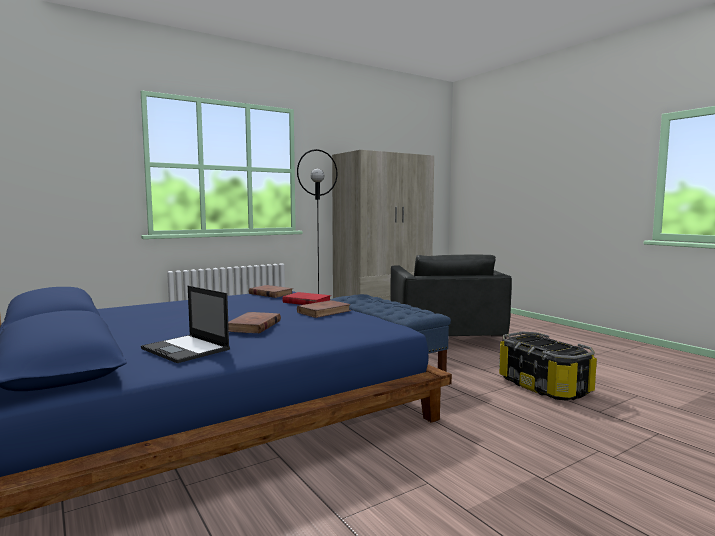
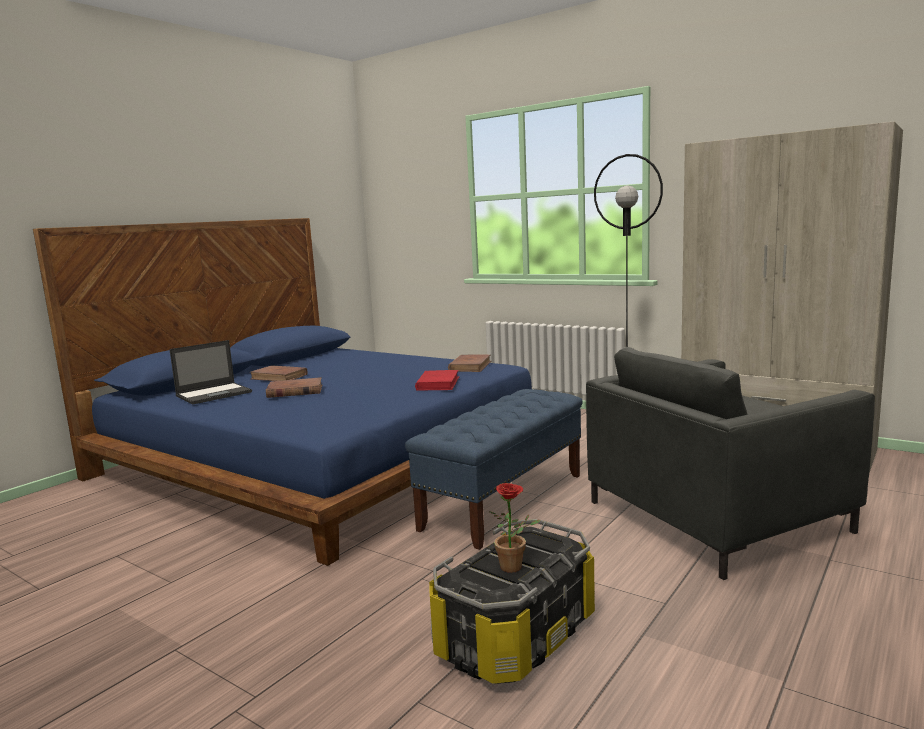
camera: 70 degrees right, 5 degrees up
(186, 349) = (215, 394): laptop -> laptop turned 150 degrees counterclockwise
(324, 312) = (387, 397): brown book -> brown book (279, 377)
(554, 345) = (515, 567): none -> potted plant

